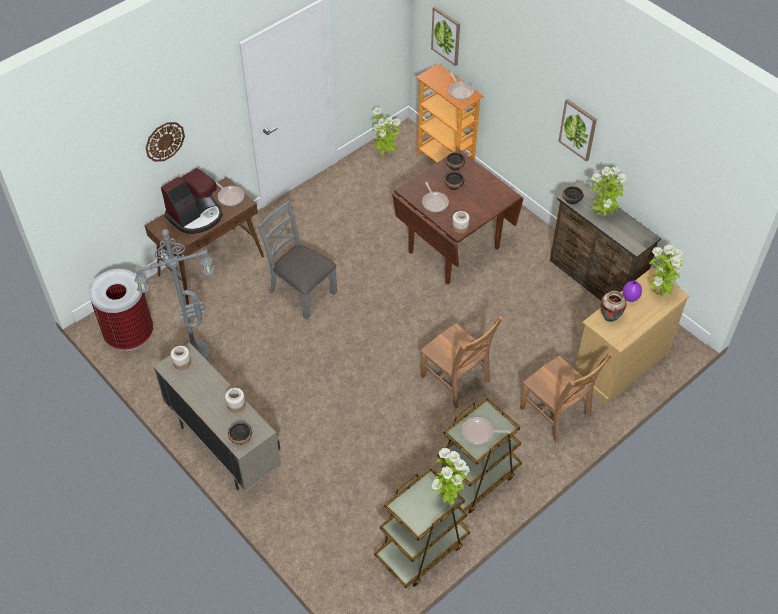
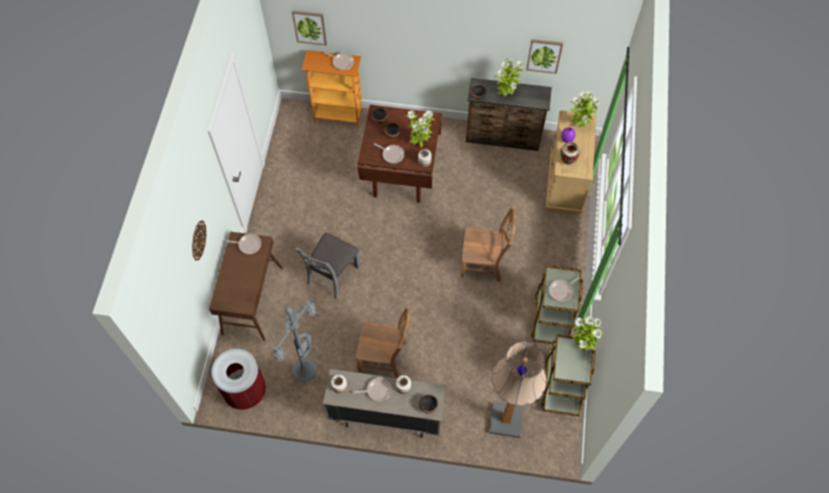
camera: 40 degrees left, 10 degrees up
(196, 216) = (239, 276): coffee machine -> none
(210, 390) = (377, 390): none -> frying pan
(302, 292) = (332, 274): grey chair -> grey chair turned 60 degrees counterclockwise
(331, 537) = (506, 420): none -> floor lamp
(385, 154) = (292, 136): potted plant -> potted plant (420, 143)
(557, 414) = (559, 241): brown chair -> brown chair (385, 357)
(578, 129) = (459, 45): picture -> picture (544, 55)

